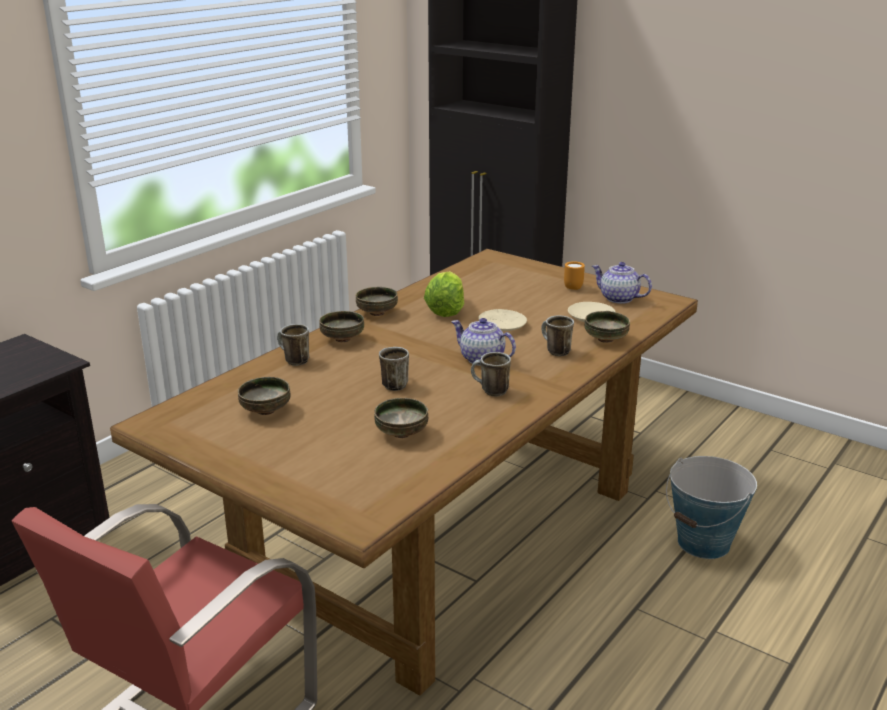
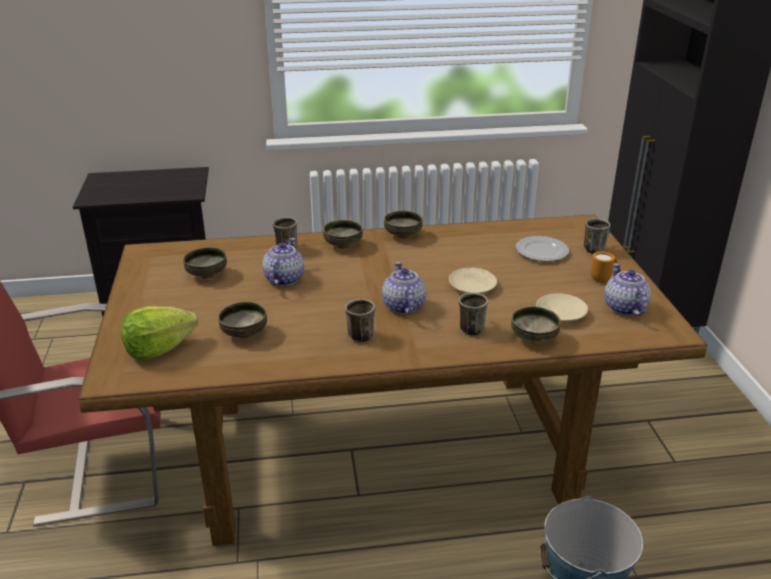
camera: 45 degrees right, 5 degrees up
(345, 383) = (283, 279): none -> teapot
(394, 384) = (310, 295): mug -> mug (595, 248)
(446, 310) = (455, 254): lettuce -> lettuce (159, 349)
(501, 285) = (541, 252): none -> plate

